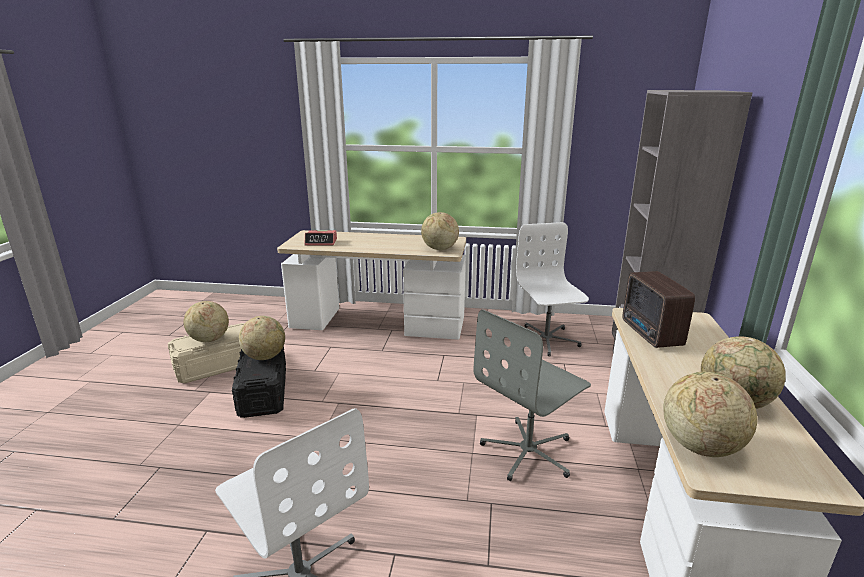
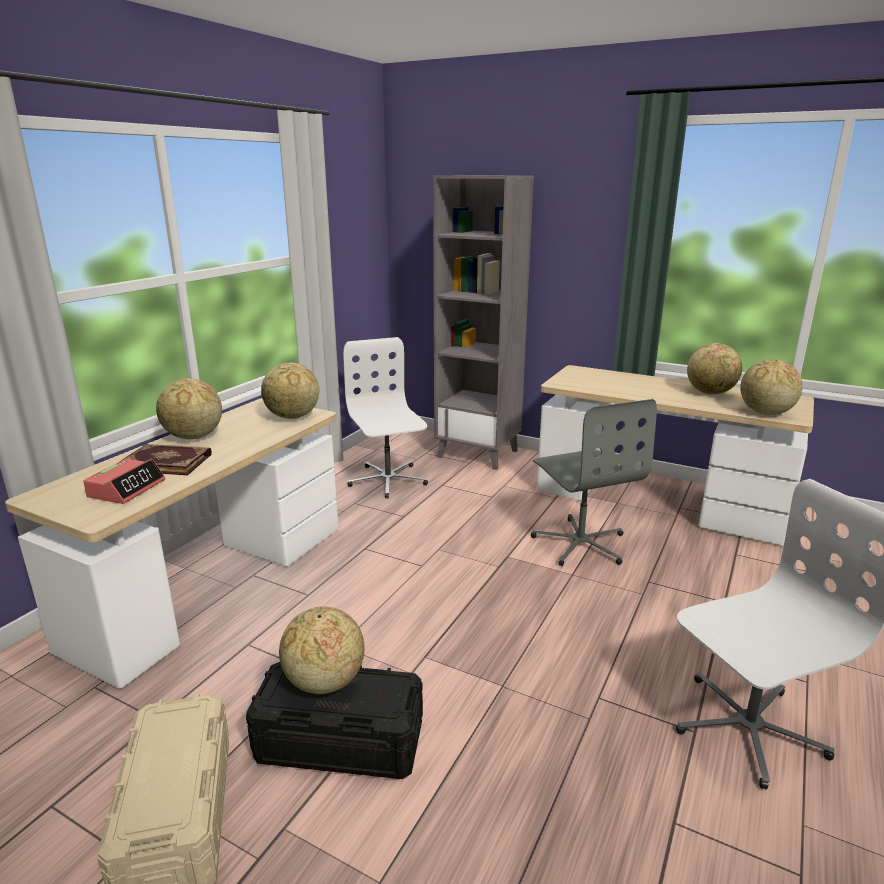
camera: 70 degrees left, 0 degrees up
(209, 339) = (177, 766): globe -> globe (193, 437)
(355, 241) = (167, 462): none -> book
(545, 340) = (387, 480): white office chair -> white office chair turned 60 degrees clockwise
(651, 334) = (600, 387): radio -> none

